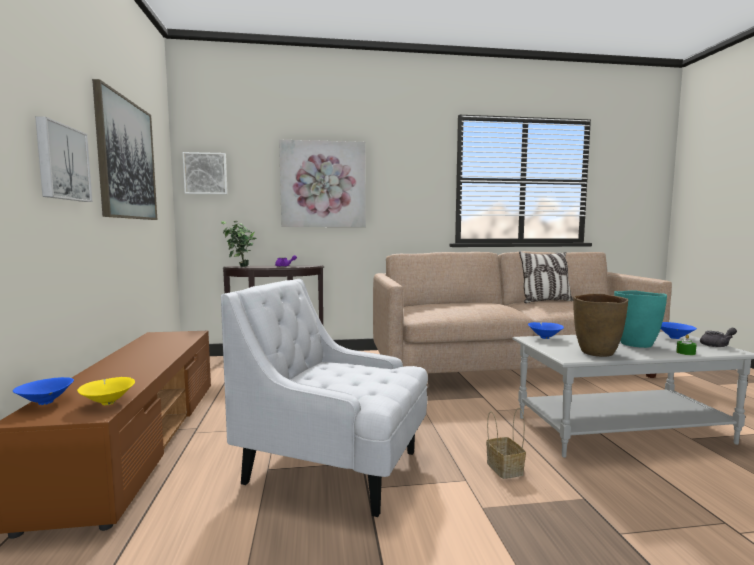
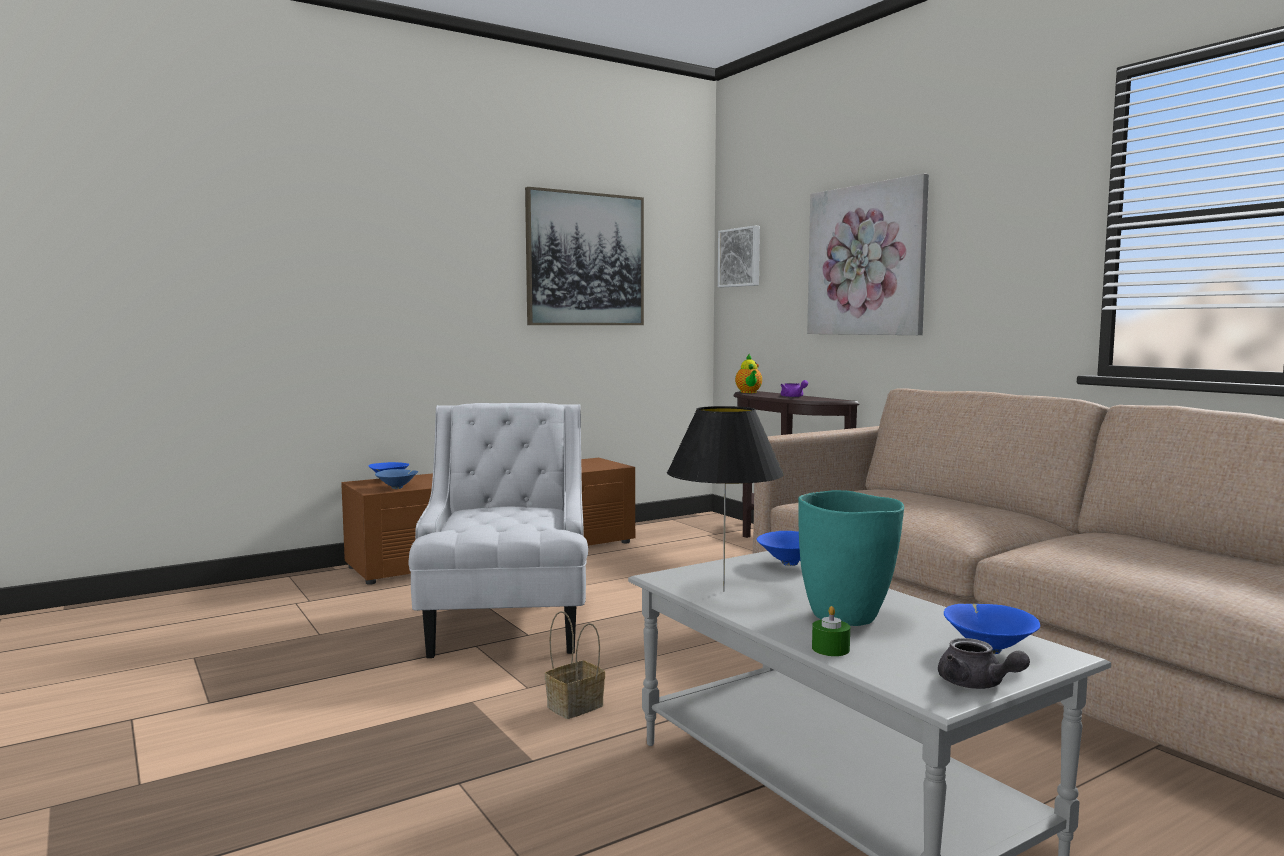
camera: 65 degrees right, 0 degrees up
(61, 163) = (463, 279): picture -> none
(108, 402) = (398, 488): yellow bowl -> blue bowl
(240, 267) = (748, 392): potted plant -> teapot
(545, 301) = (1152, 542): pillow -> none
(597, 353) = (724, 591): brown vase -> black table lamp

